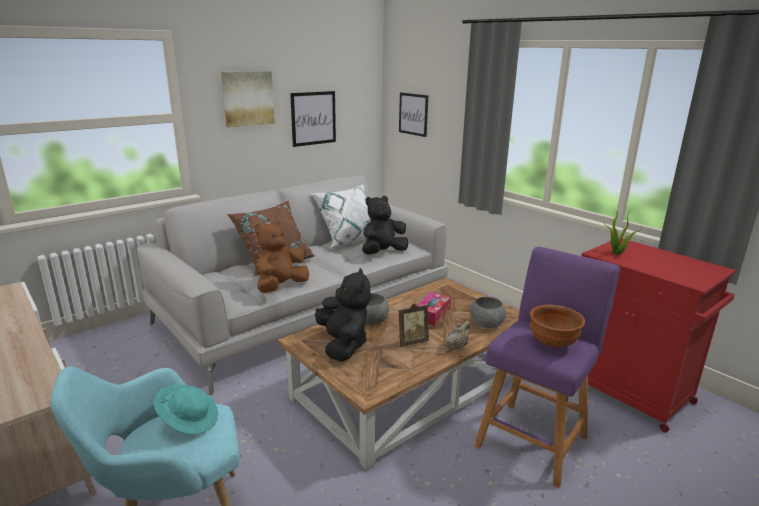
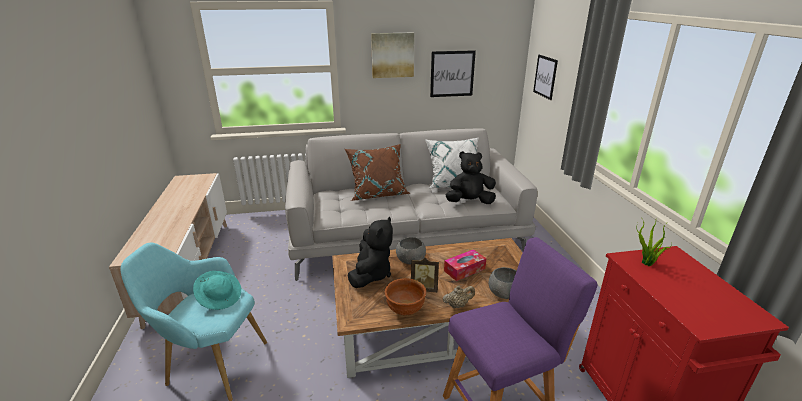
camera: 30 degrees right, 5 degrees up
(281, 287) = (364, 214): brown plush toy -> none
(552, 344) = (504, 335): brown bowl -> brown bowl (404, 310)

